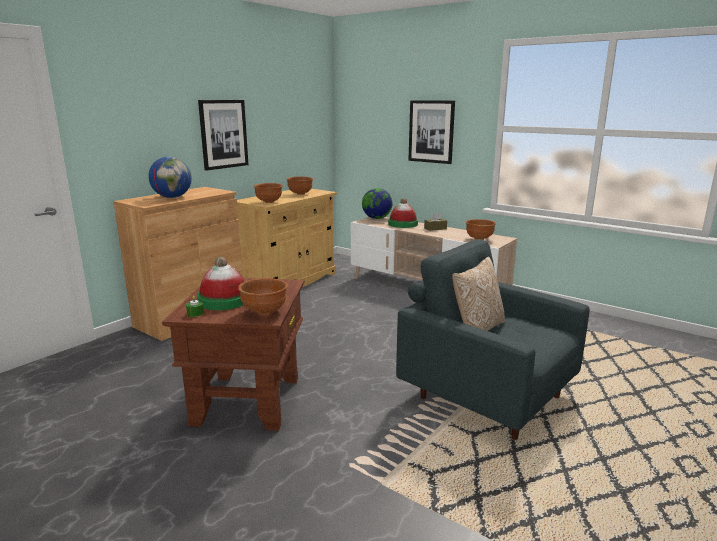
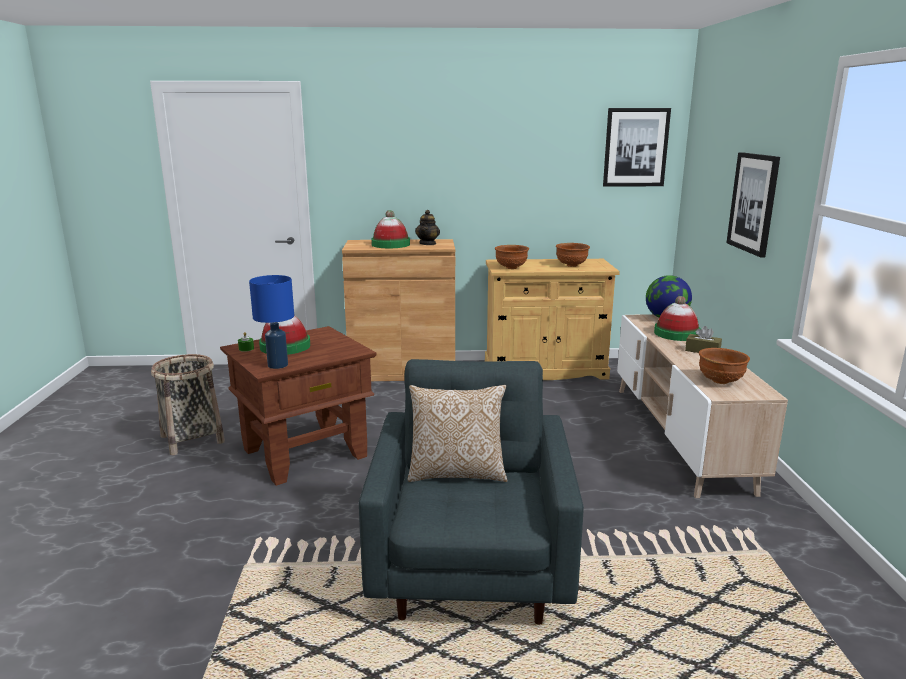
camera: 50 degrees right, 0 degrees up
(112, 448) = (192, 439): none -> basket
(172, 197) = (390, 244): globe -> hat
(201, 192) = (428, 243): none -> teapot
(223, 134) = (486, 183): picture -> picture (635, 147)
(265, 312) = (278, 365): brown bowl -> blue table lamp

